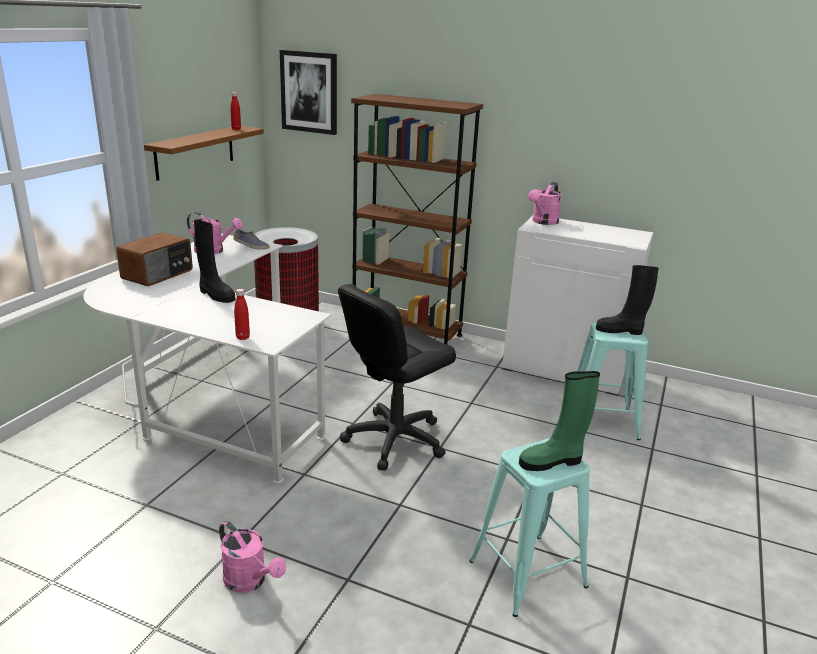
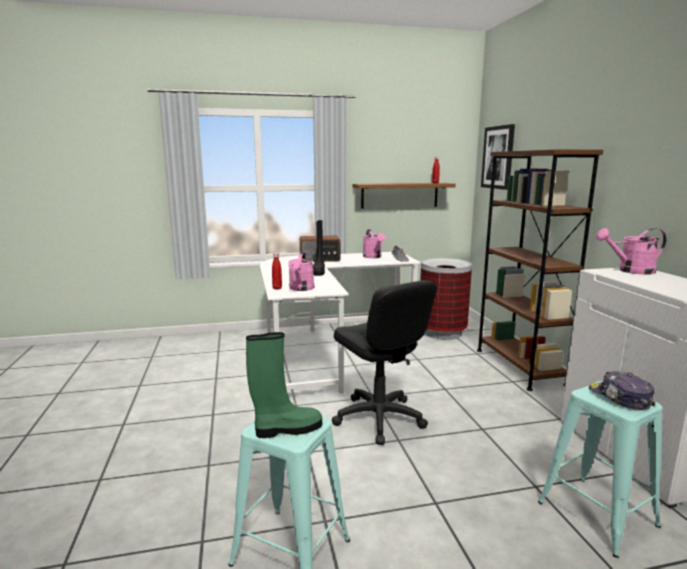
camera: 55 degrees right, 10 degrees down
(250, 581) = (179, 433): pink watering can -> pink watering can (301, 289)
(394, 439) = (379, 418): black office chair -> black office chair turned 135 degrees counterclockwise
(552, 462) = (287, 429): green boot -> green boot turned 120 degrees clockwise
(620, 330) = (619, 398): black boot -> cap

